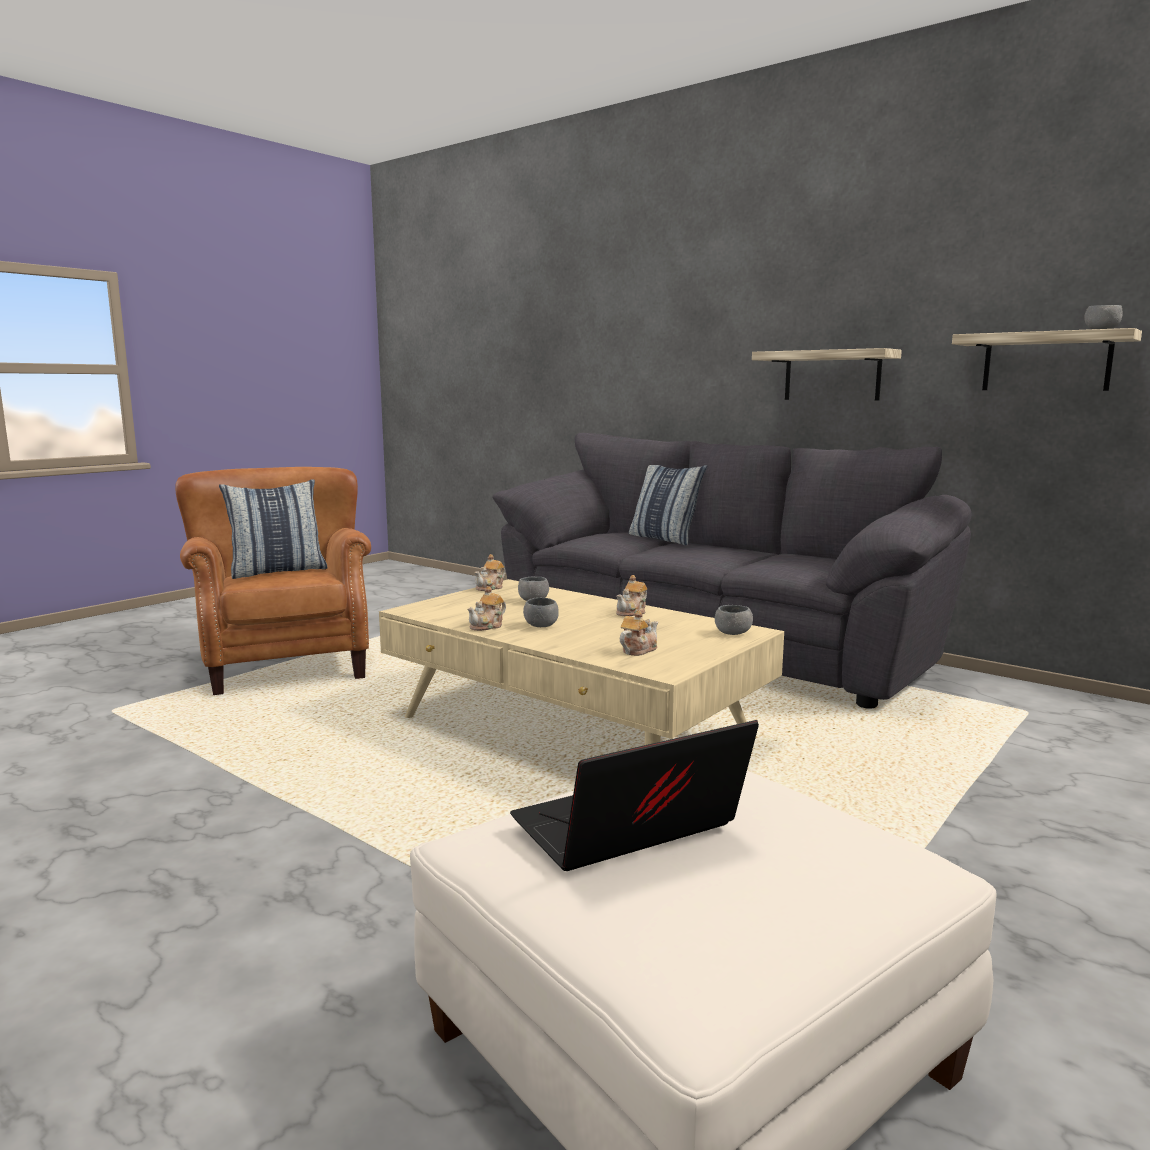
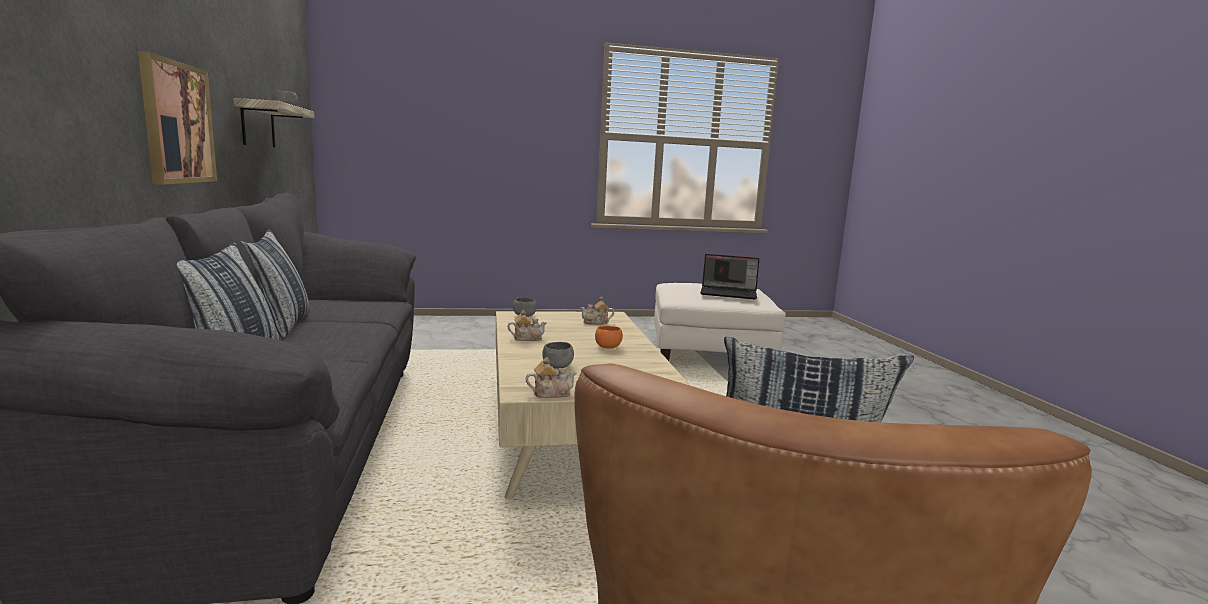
camera: 140 degrees left, 0 degrees up
(487, 626) = (642, 356): teapot -> none
(541, 626) = (608, 347): grey bowl -> orange bowl
(753, 552) = (281, 325): none -> pillow
(832, 375) = (177, 123): shelf -> picture

